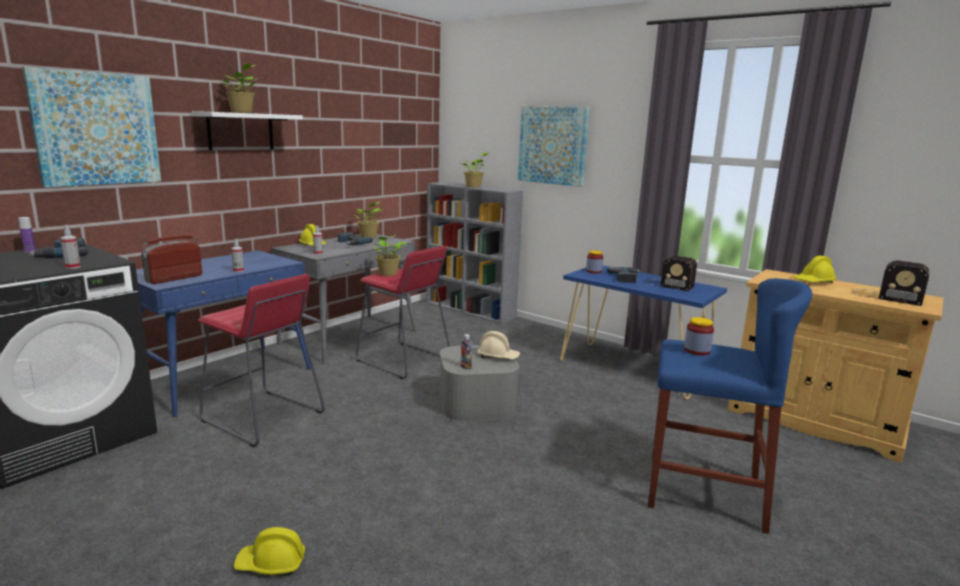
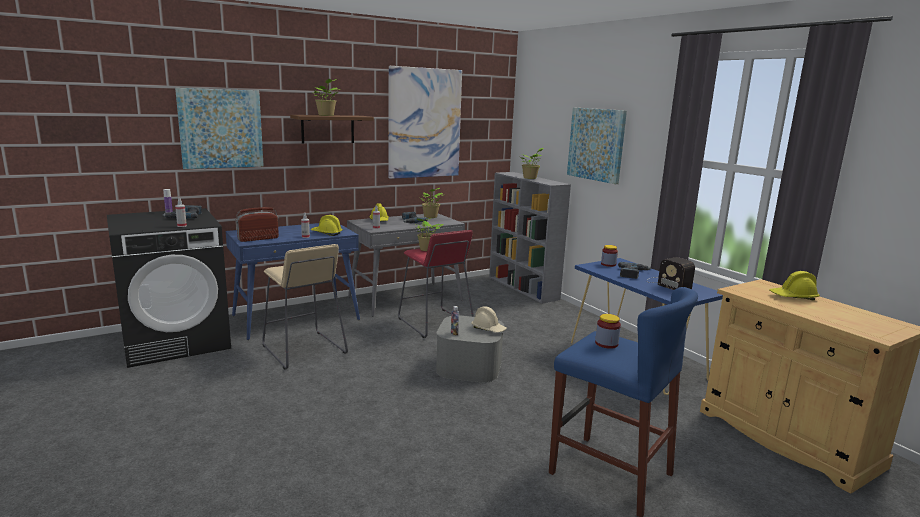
camera: 20 degrees right, 0 degrees up
(240, 131) = (327, 129): white shelf -> brown shelf
(263, 417) = (304, 350): red stool -> beige stool
(271, 564) = (248, 447): yellow hard hat -> yellow hard hat (326, 233)
(351, 126) = (424, 123): none -> picture
(884, 296) = (853, 320): radio -> none

